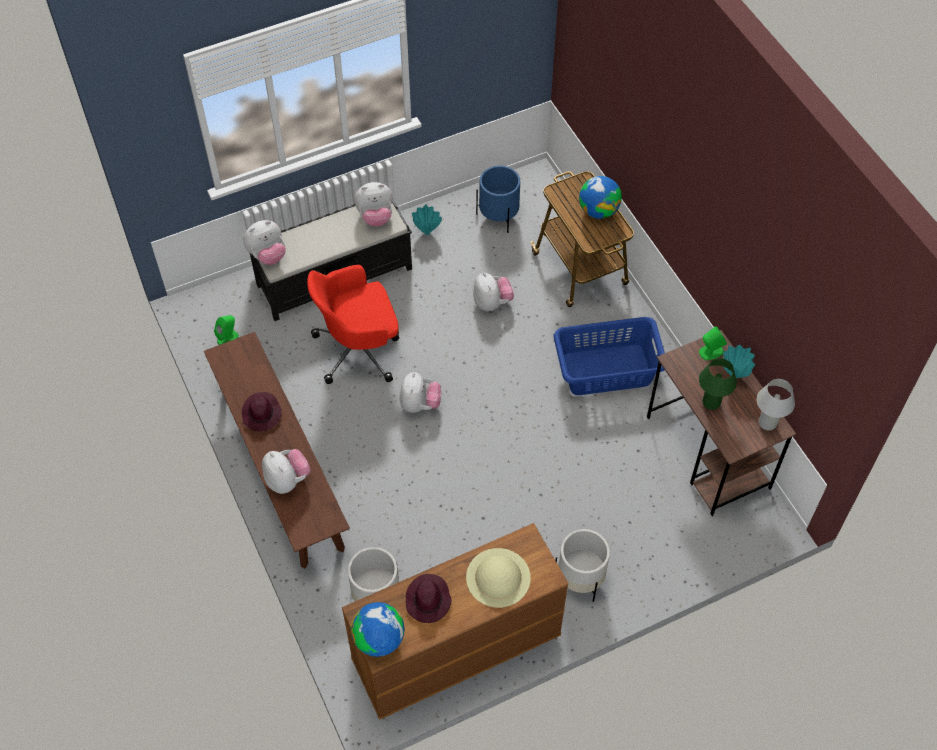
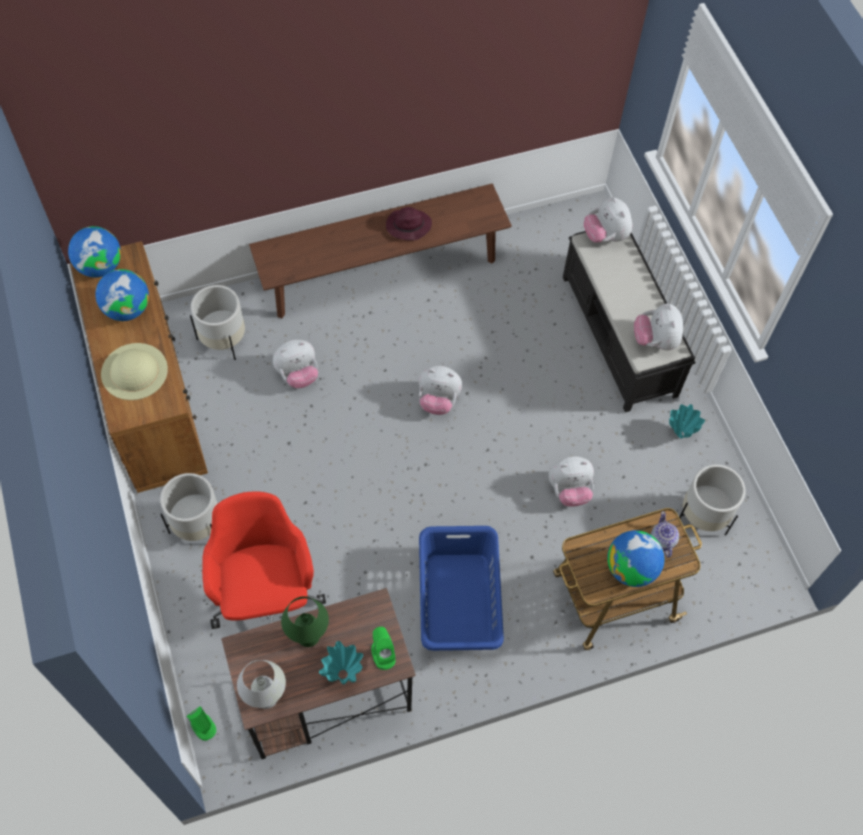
camera: 95 degrees right, 5 degrees up
(228, 338) = (544, 236): green speaker -> green speaker (203, 726)
(287, 480) = (327, 243): plush toy -> plush toy (298, 374)
(359, 349) = (517, 350): red office chair -> red office chair (266, 595)
(428, 601) = (127, 309): purple hat -> globe
(498, 216) = (703, 516): blue planter -> white planter
(571, 193) = (662, 540): none -> teapot

